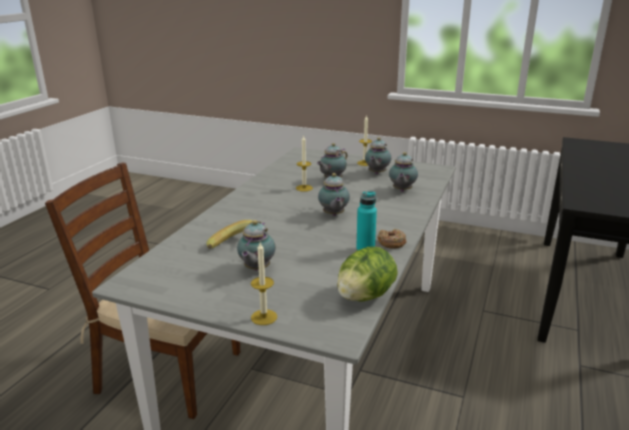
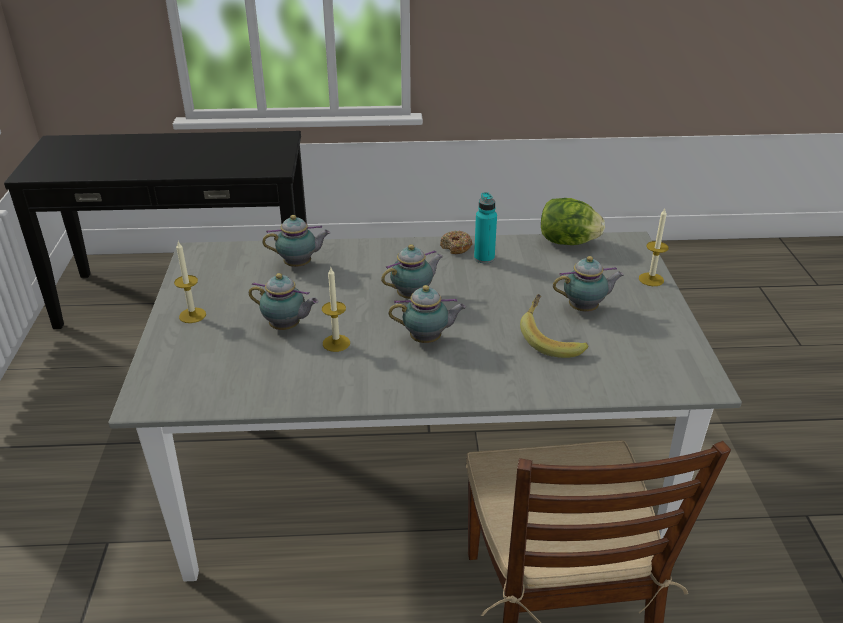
camera: 115 degrees left, 10 degrees up
(376, 173) = (239, 295): teapot -> teapot (428, 340)

